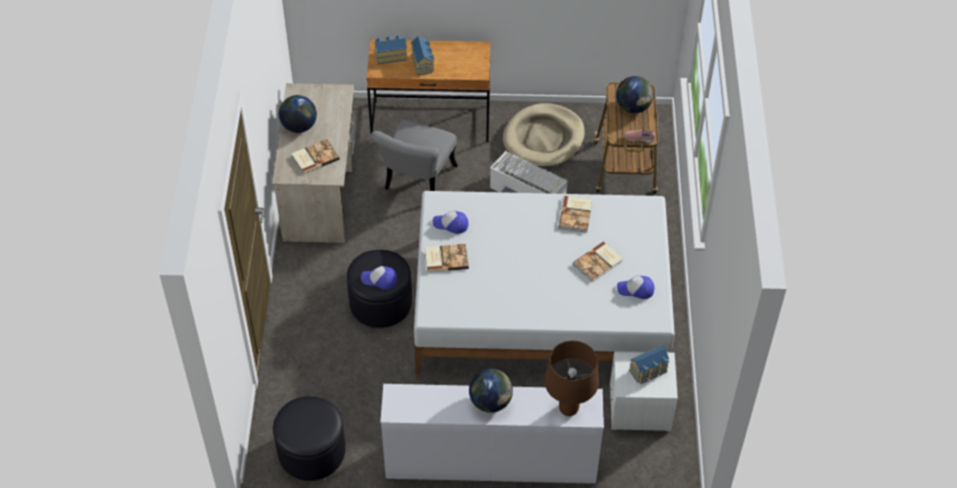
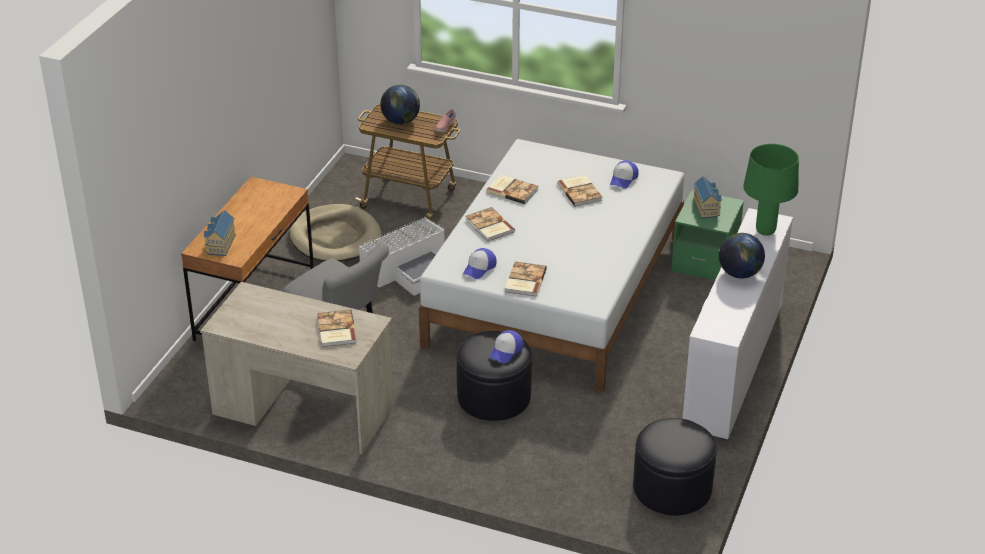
camera: 70 degrees left, 15 degrees down
(299, 126) = (278, 333): globe -> none
(423, 63) = (248, 224): toy house -> none
(514, 214) = (489, 226): none -> book
(568, 409) = (766, 231): brown table lamp -> green table lamp
(640, 408) = (705, 261): white nightstand -> green nightstand

